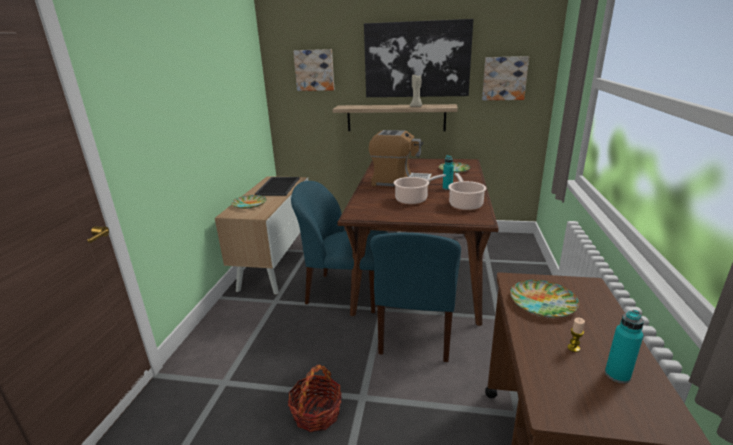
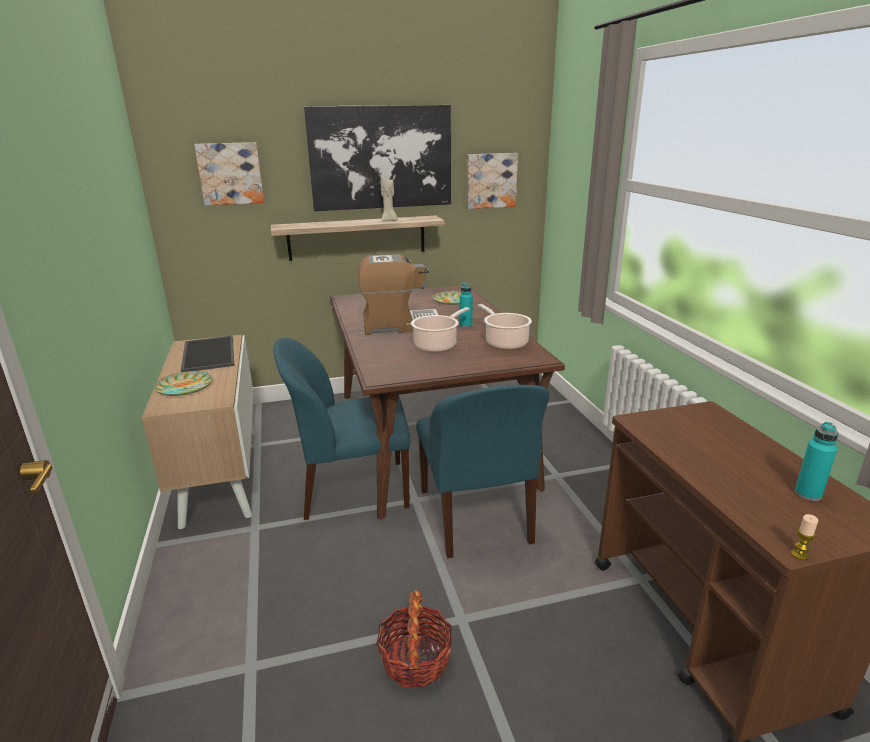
camera: 25 degrees left, 0 degrees up
(543, 302) = (685, 439): plate -> none
(573, 348) = (752, 478): candle -> candle (799, 554)

